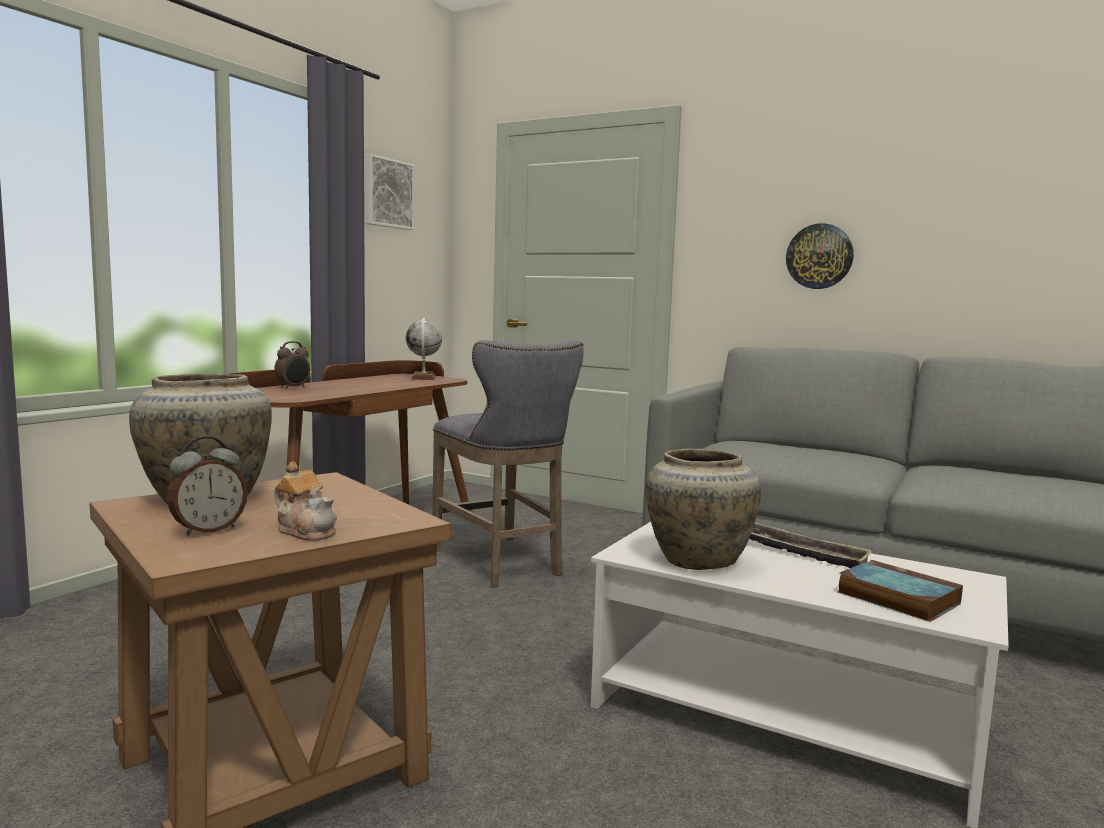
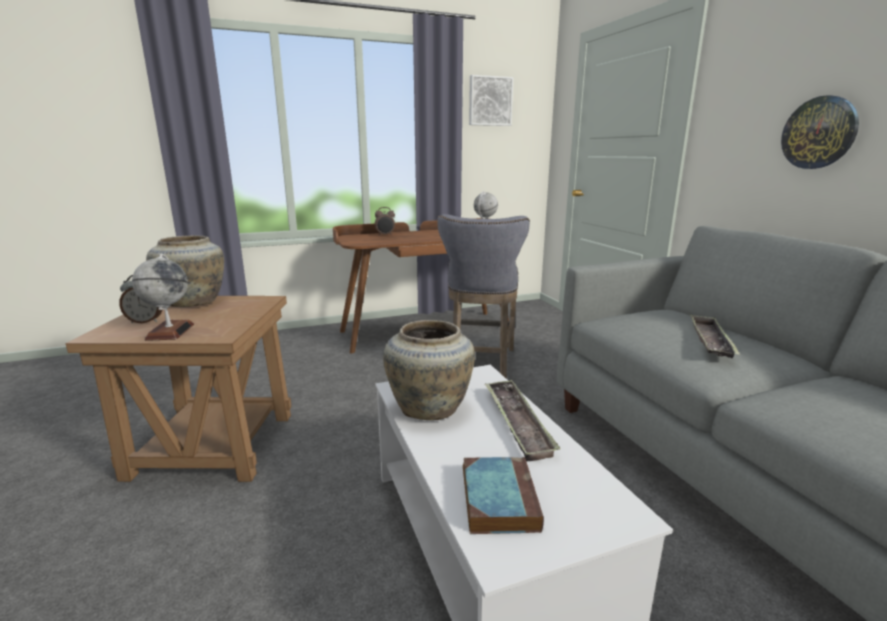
camera: 40 degrees right, 10 degrees up
(306, 531) = (170, 332): teapot -> globe
(818, 454) = (710, 340): none -> tray

